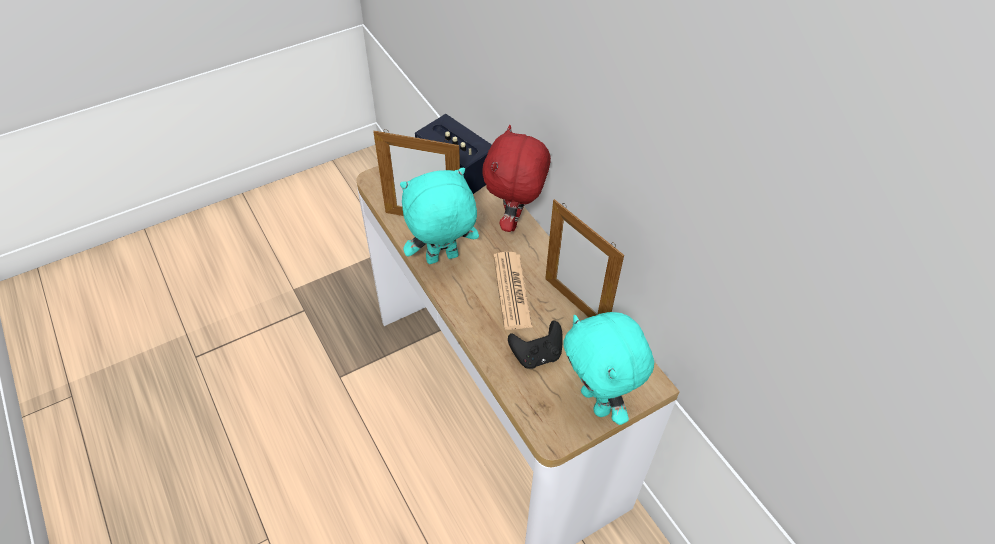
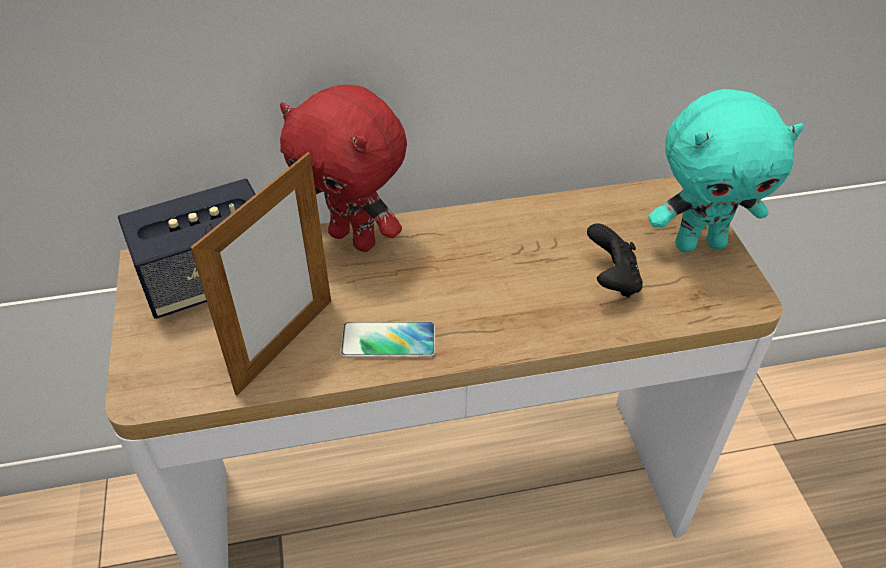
camera: 70 degrees left, 5 degrees down
(442, 259) = (388, 341): turquoise plush toy -> phone
(512, 291) = (488, 276): newspaper -> none
(575, 304) = (537, 220): picture frame -> none

